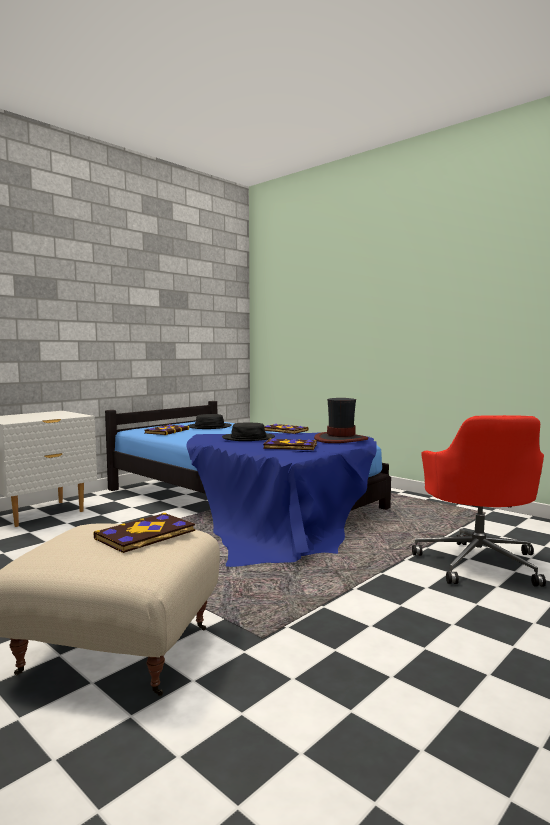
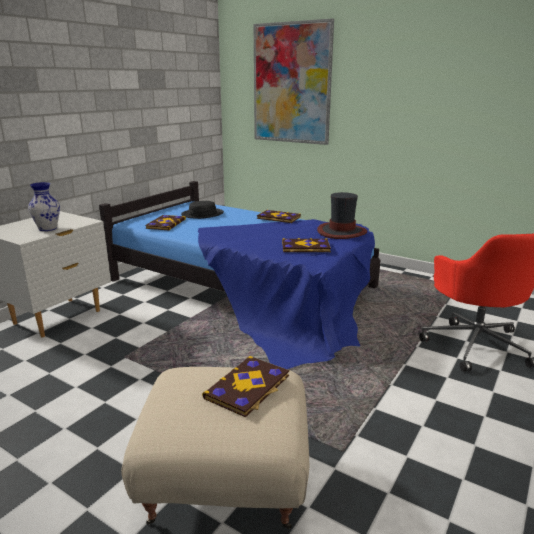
camera: 10 degrees left, 15 degrees up
(38, 418) = (47, 229): none -> vase
(248, 438) = (256, 234): black hat -> none
(312, 305) = (291, 84): none -> picture

